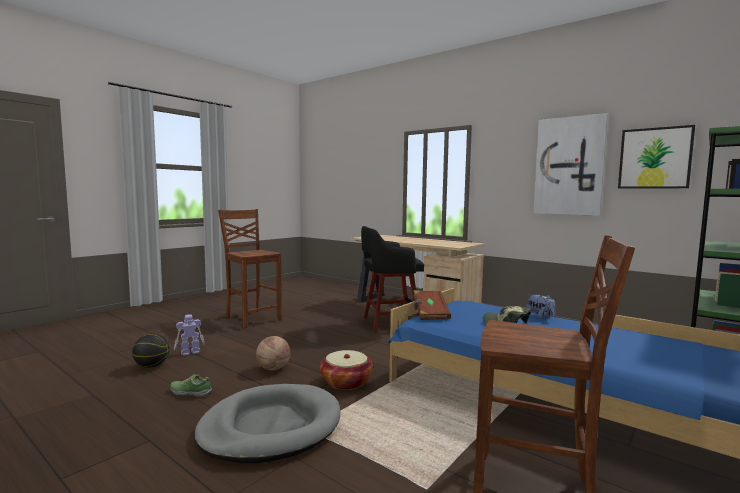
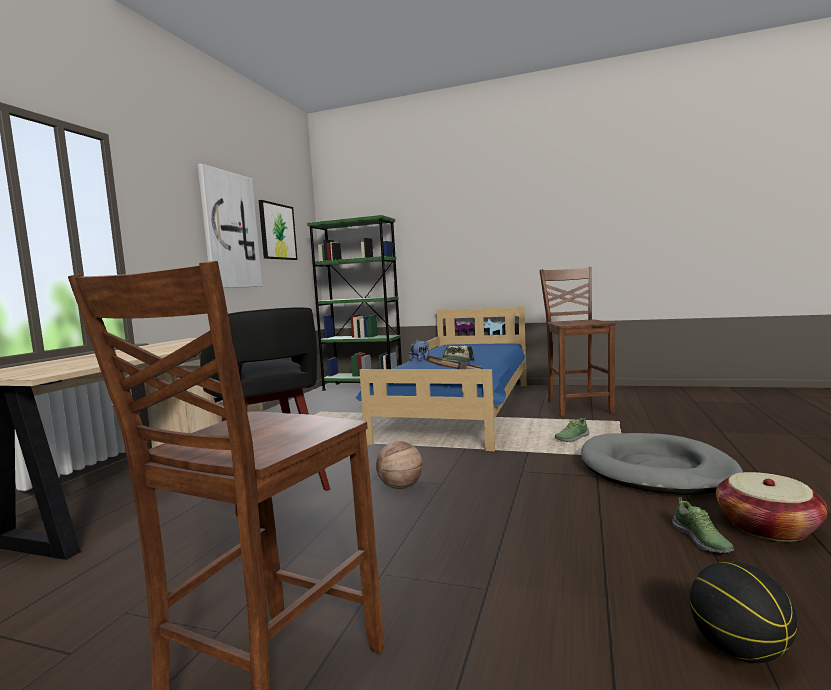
camera: 110 degrees left, 0 degrees up
(190, 352) = (616, 642): toy robot -> none
(273, 369) = (550, 513): basketball -> basketball (401, 487)
(346, 382) = (523, 466): basket -> basket (767, 527)
(388, 425) = (571, 438): none -> shoe

